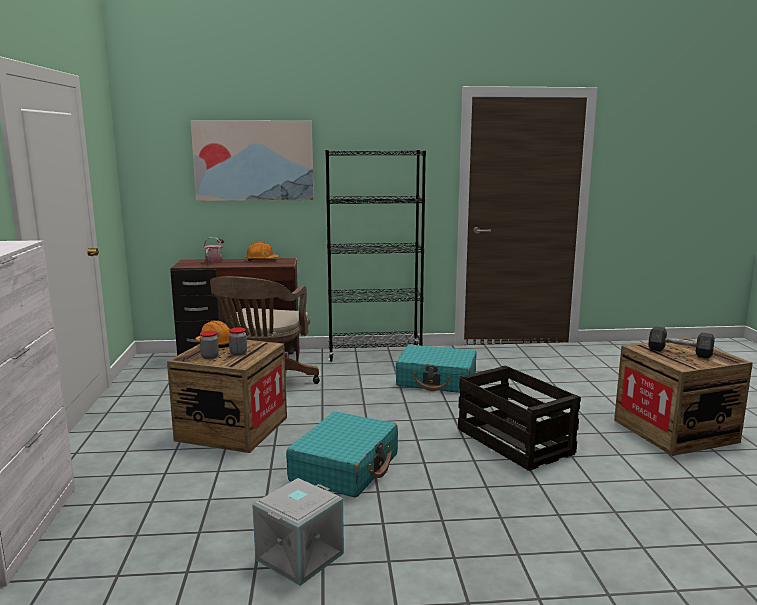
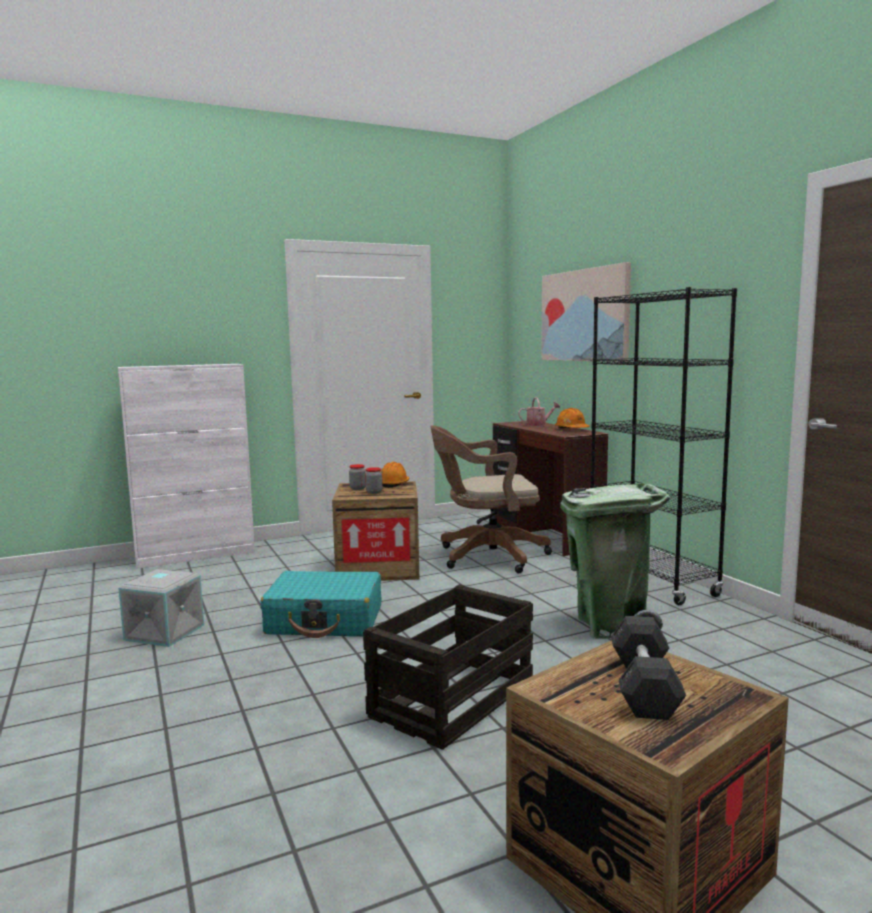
camera: 70 degrees right, 5 degrees down
(437, 380) = (611, 625): turquoise suitcase -> green trash can

